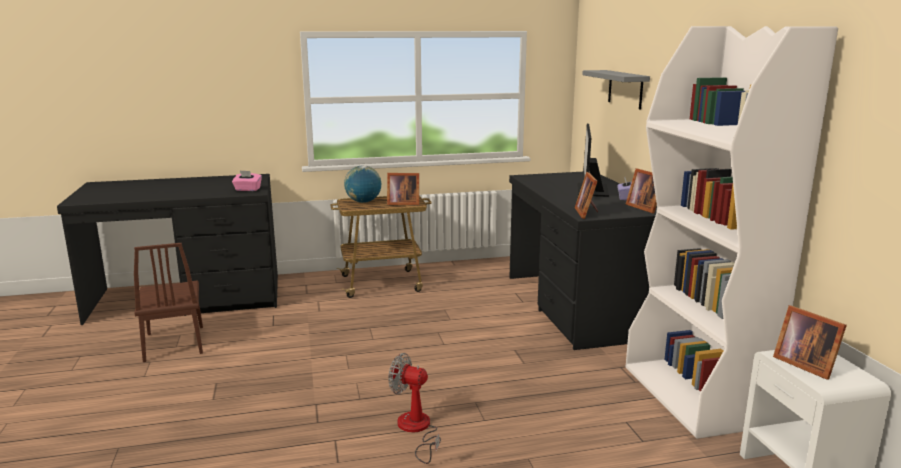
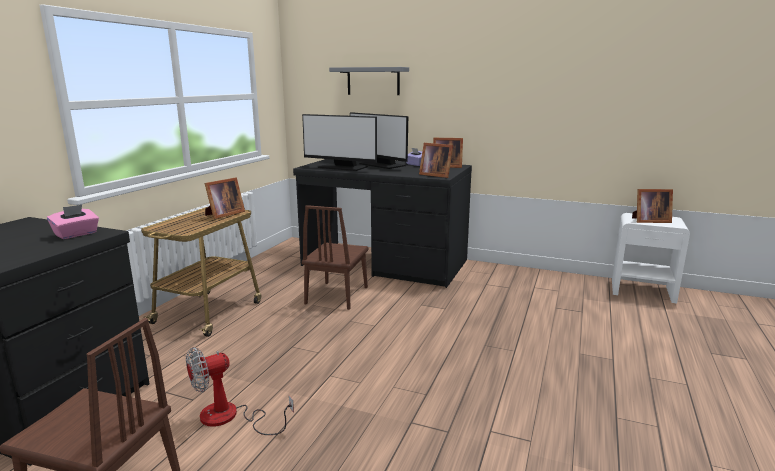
camera: 55 degrees left, 0 degrees up
(363, 202) = (178, 224): globe -> none
(416, 430) = (506, 383): fan -> fan (230, 417)
(476, 311) = (337, 295): none -> brown chair
(547, 184) = (342, 167): none -> monitor
(694, 396) = (541, 280): white bookcase -> none

